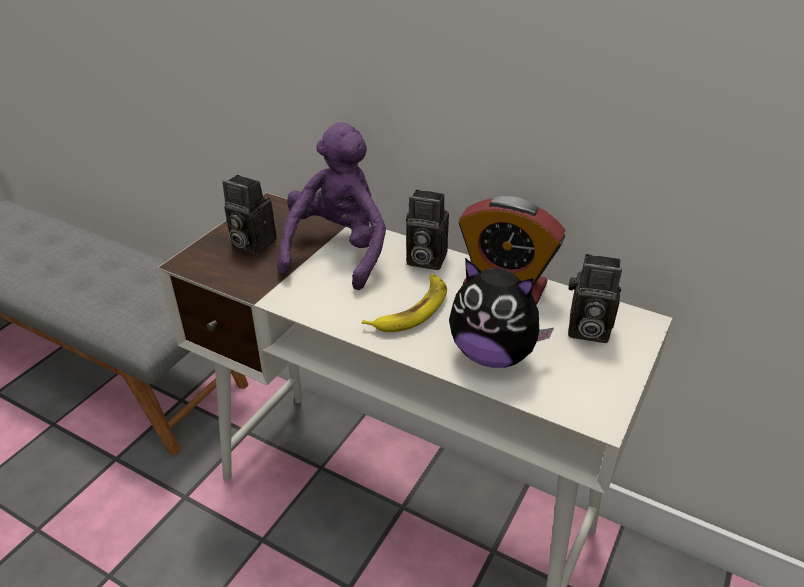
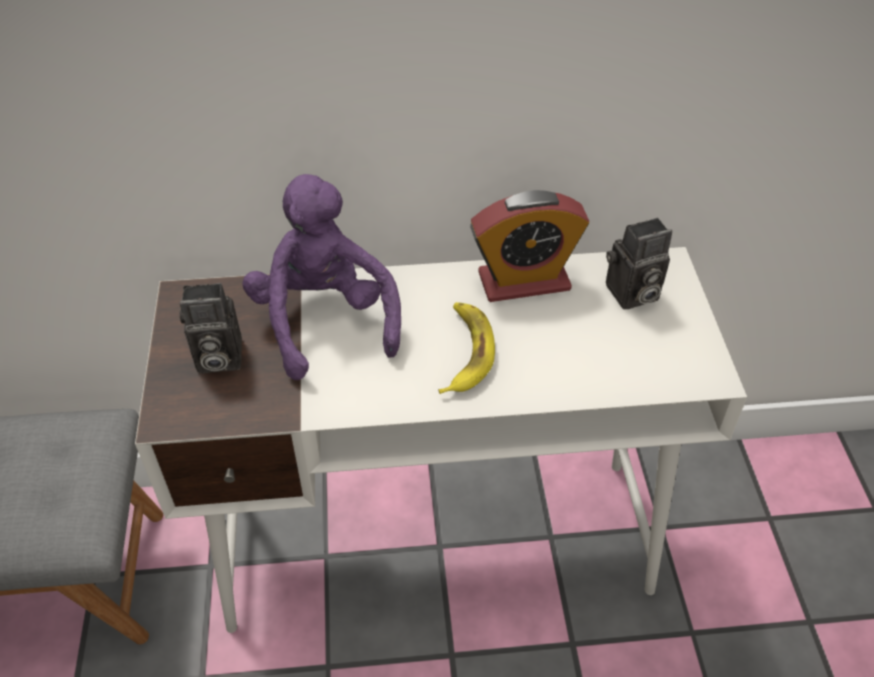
camera: 35 degrees left, 10 degrees up
(423, 259) = (422, 288): camera -> none
(492, 354) = (579, 362): plush toy -> none

